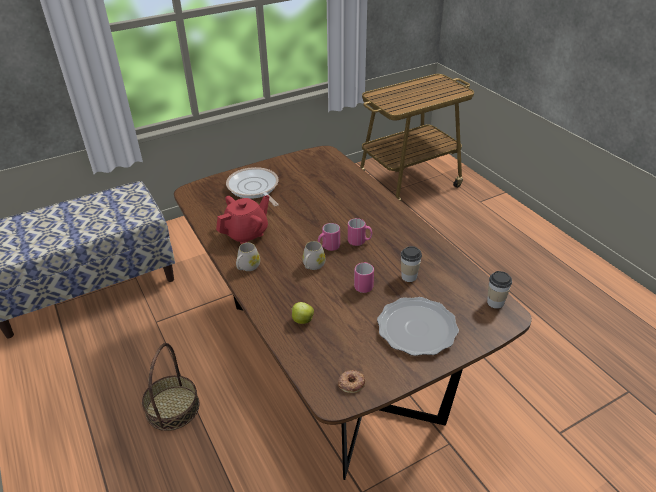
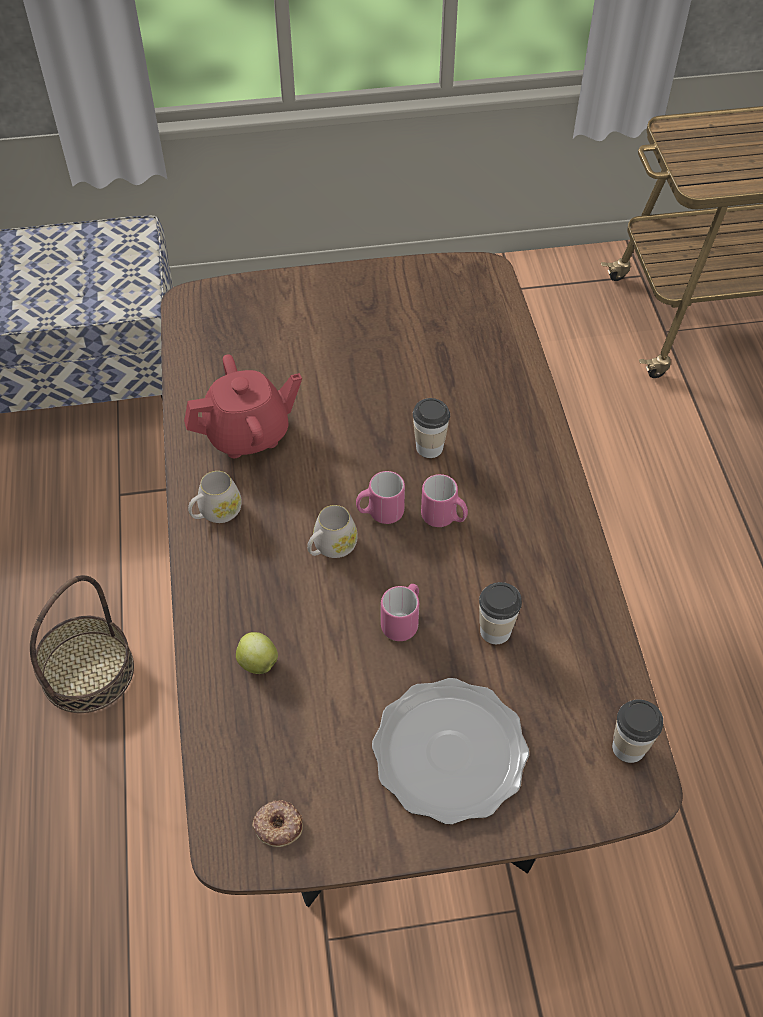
camera: 20 degrees right, 15 degrees up
(254, 188) = (308, 328): frying pan -> none
(337, 218) = (429, 447): none -> cup

